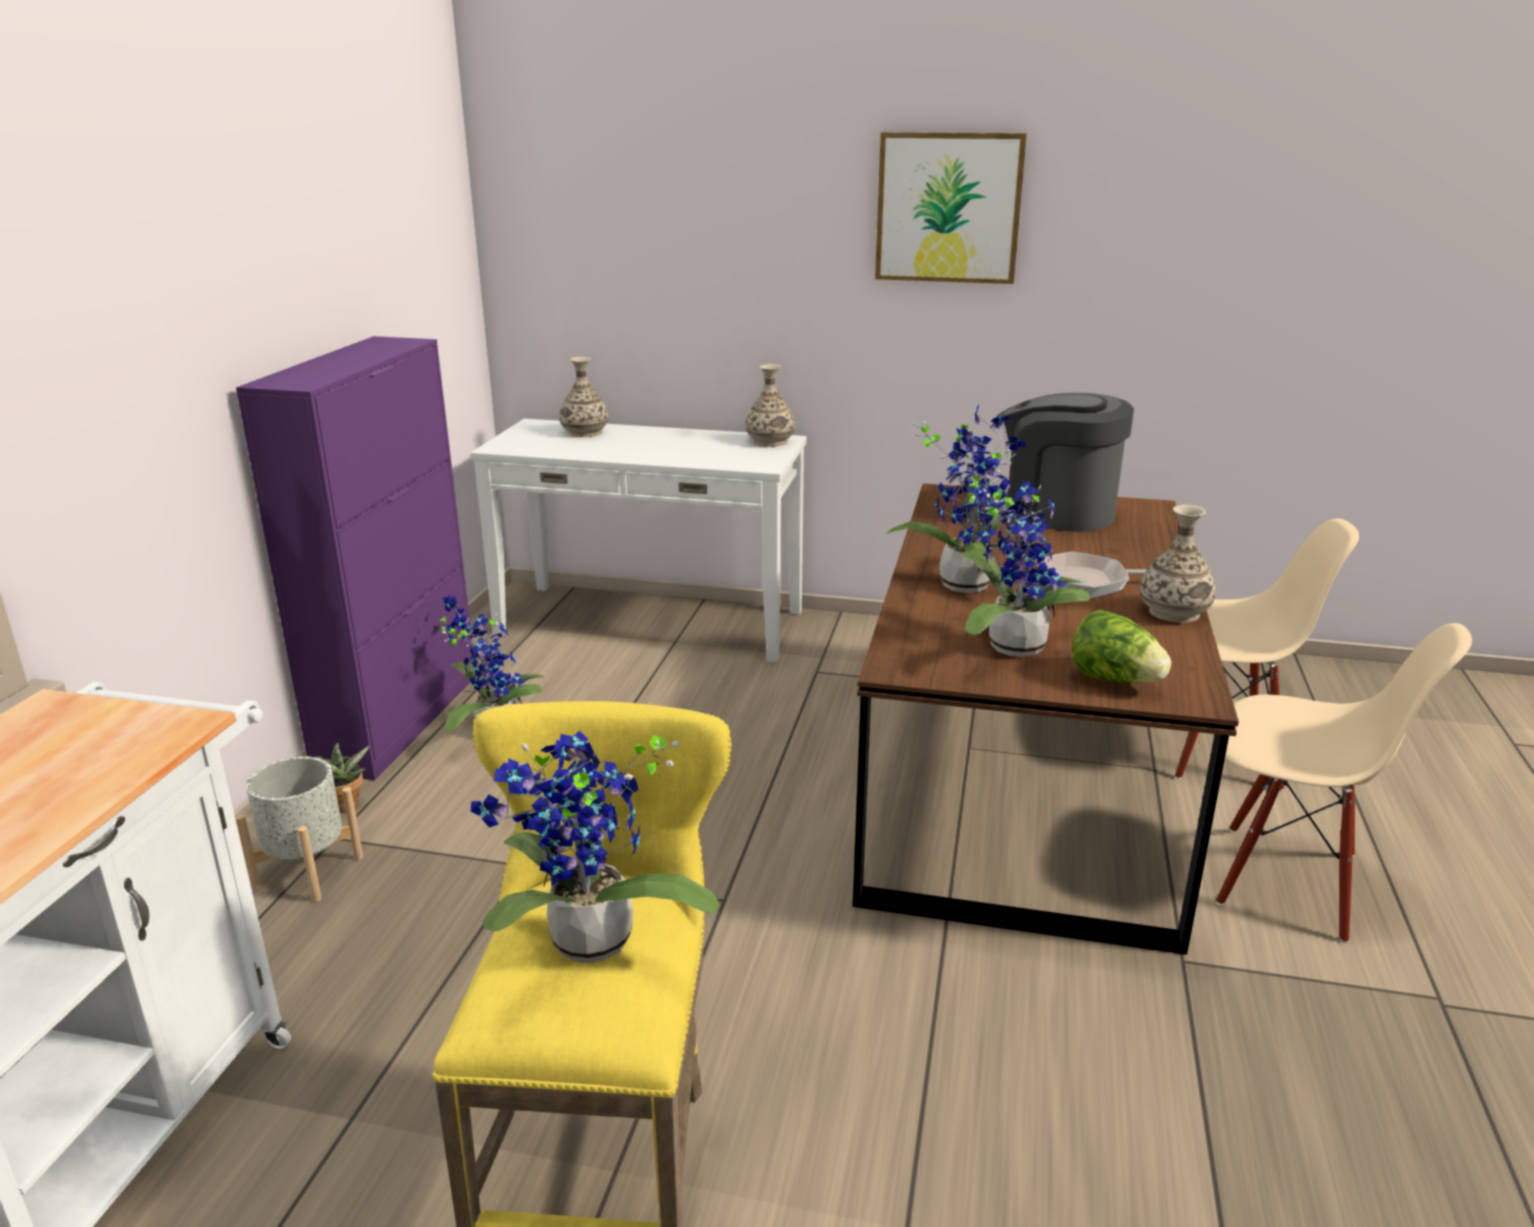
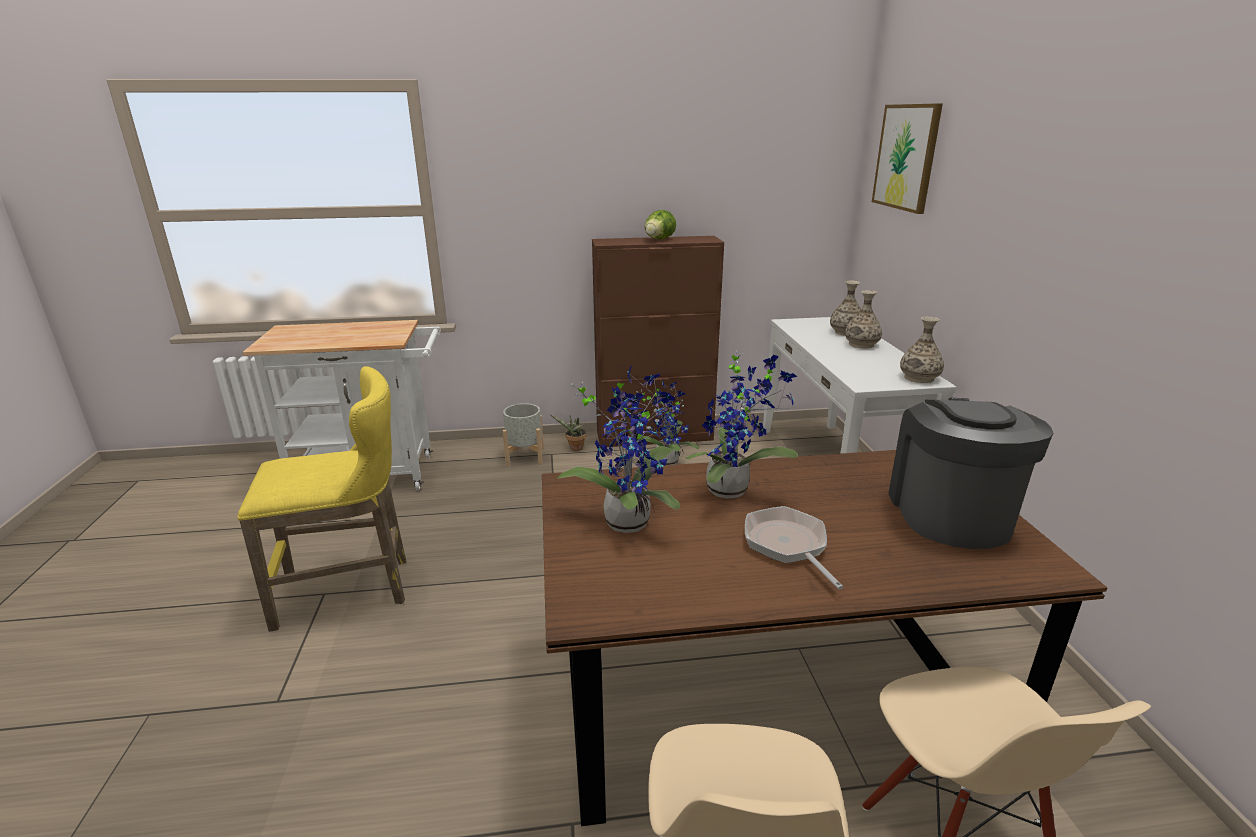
camera: 70 degrees right, 0 degrees up
(400, 719) = (655, 436): purple cabinet -> brown cabinet
(588, 948) = (307, 467): potted plant -> none
(948, 208) = (1096, 208): picture -> picture (906, 157)
(1115, 680) = (592, 571): lettuce -> lettuce (658, 240)
(1173, 612) = (757, 596): vase -> vase (861, 344)

